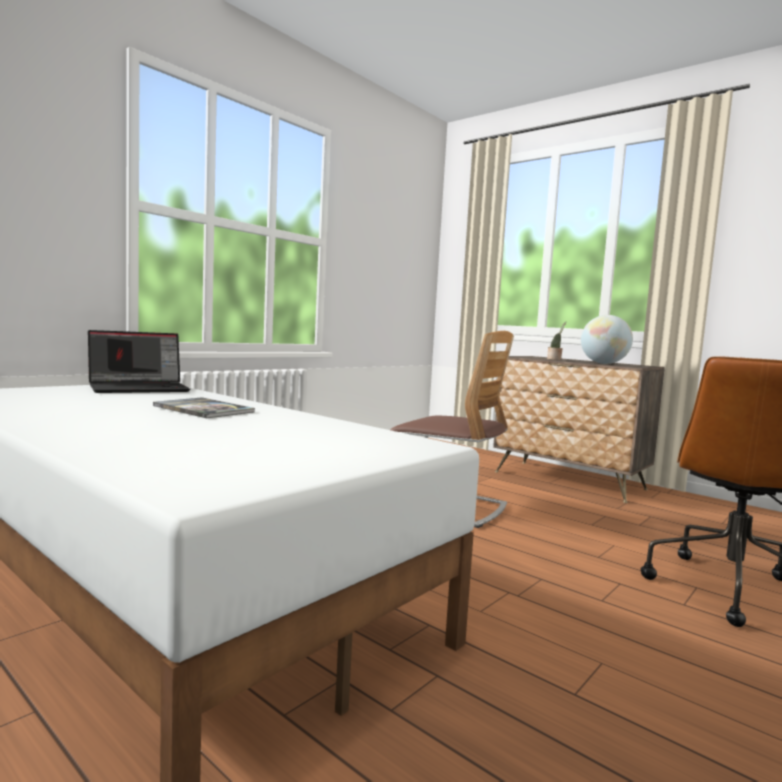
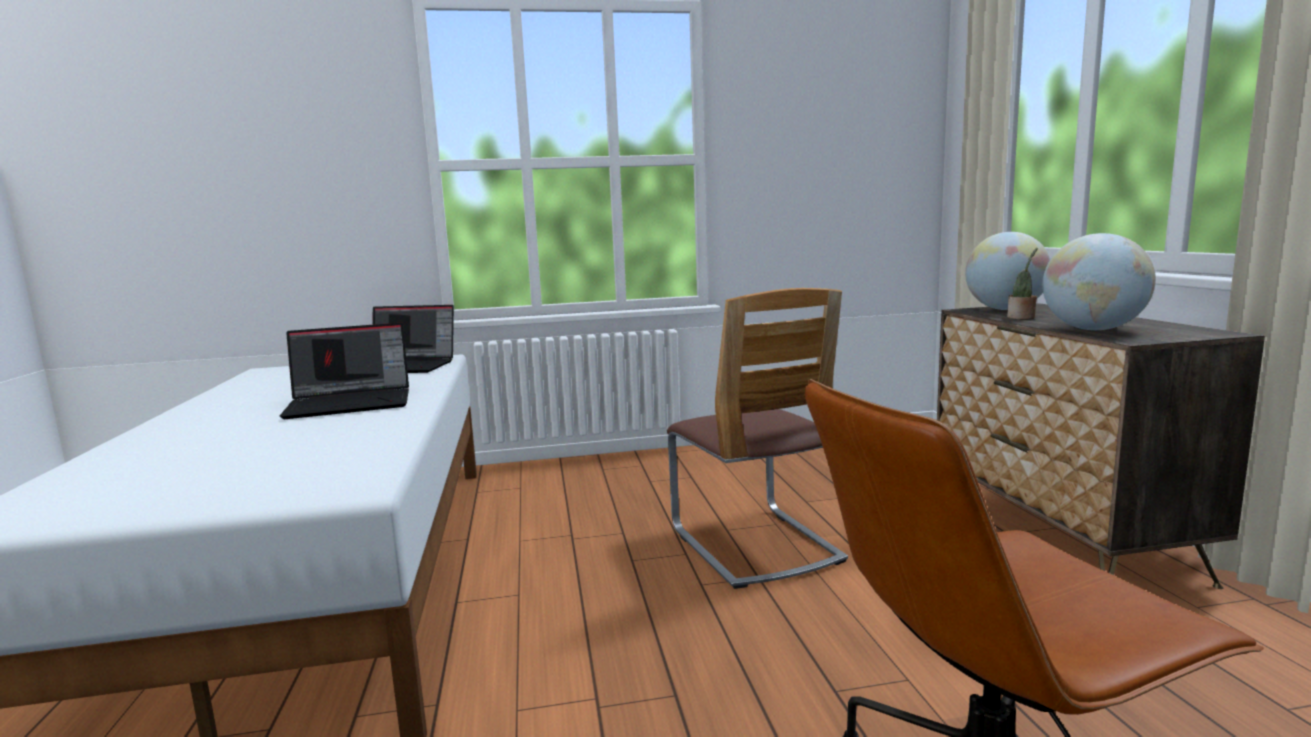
camera: 40 degrees right, 5 degrees up
(204, 409) = (352, 403): book -> laptop
(530, 357) = (1005, 309): none -> globe

